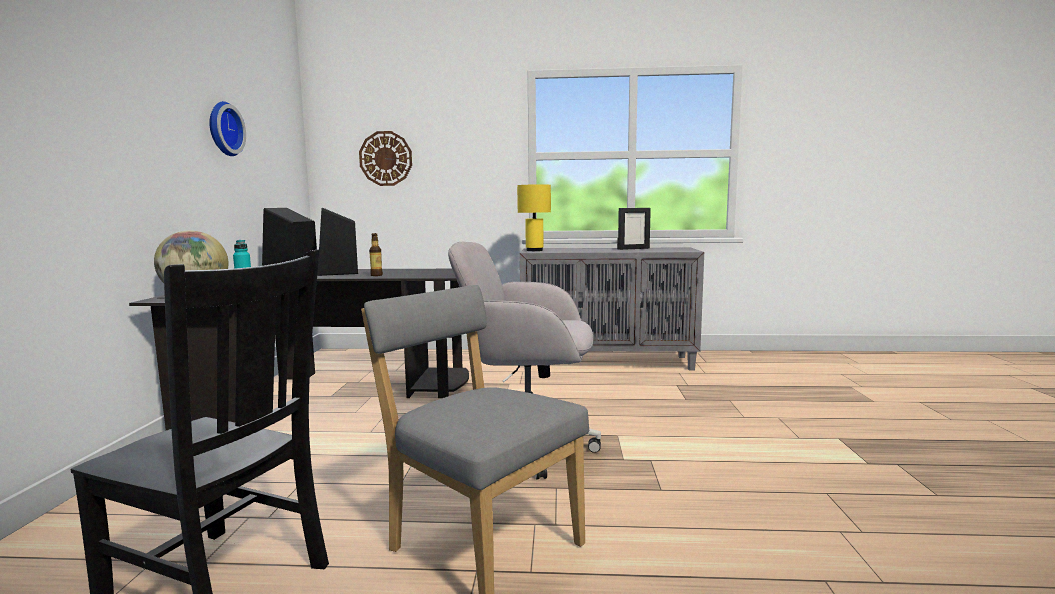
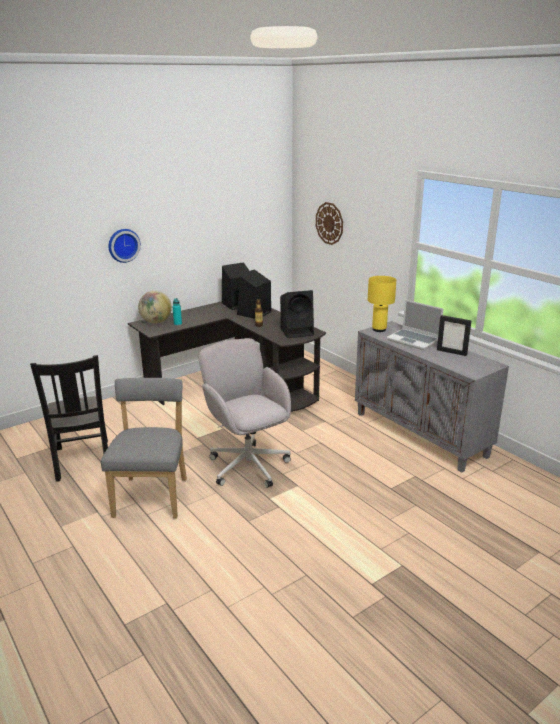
camera: 50 degrees right, 15 degrees up
(223, 129) = (203, 218): wall clock -> wall clock (123, 245)
(440, 271) = (297, 332): none -> black speaker
(584, 249) = (414, 340): none -> laptop

